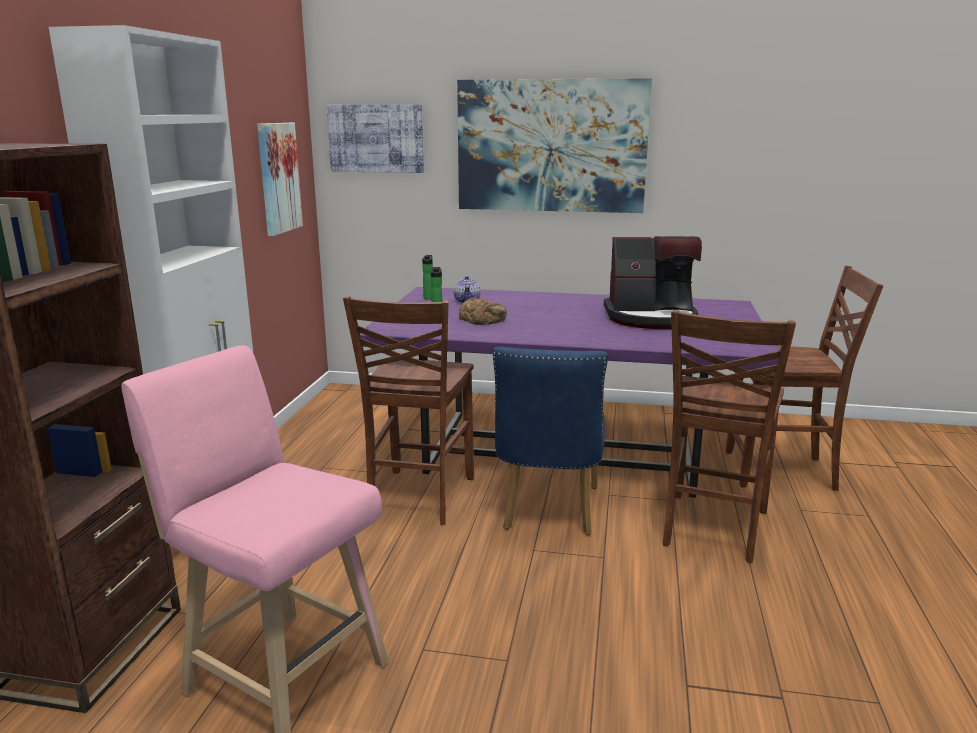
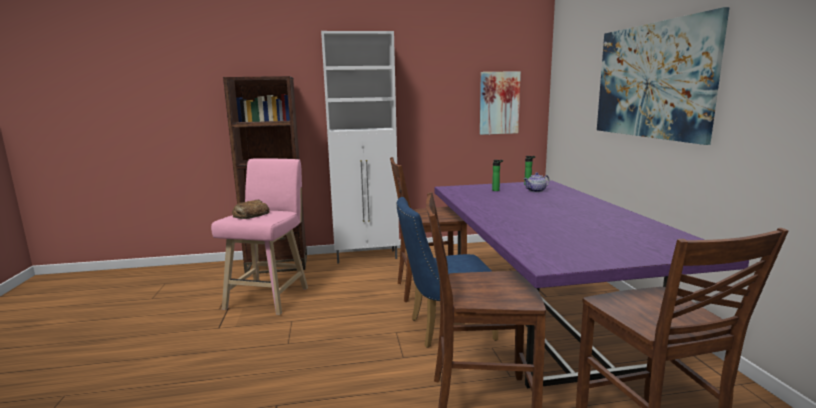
camera: 70 degrees right, 5 degrees down
(376, 138) = (570, 80): picture -> none
(482, 318) = (501, 197): bread -> bread (250, 214)
(651, 318) = (585, 229): coffee machine -> none

